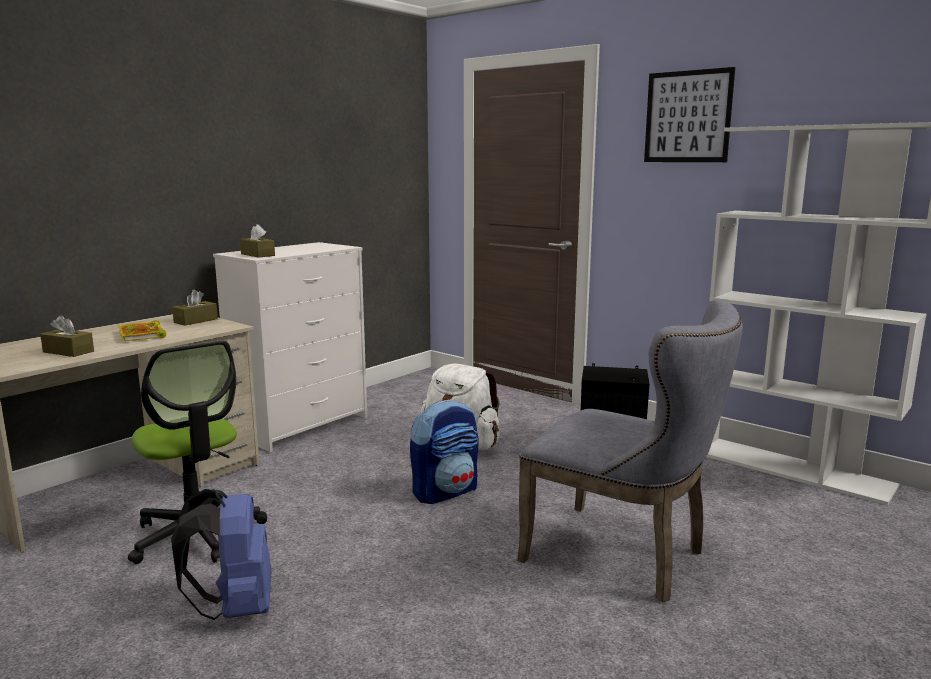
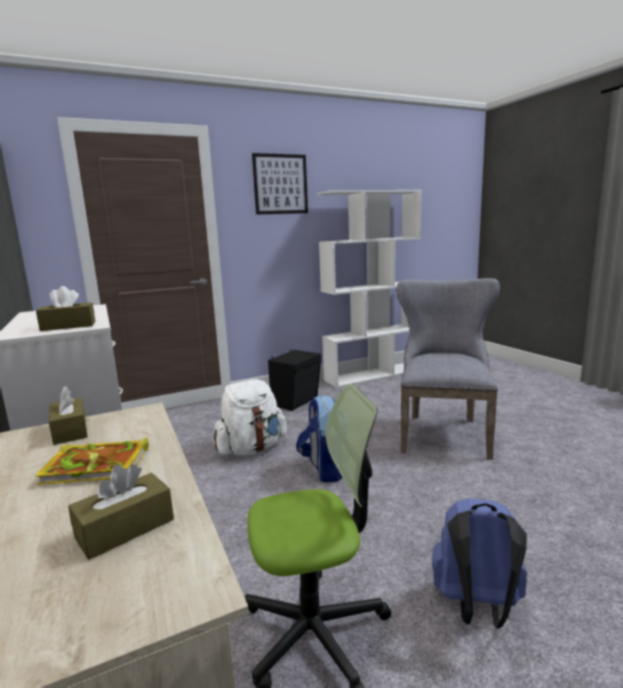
camera: 65 degrees left, 0 degrees up
(625, 556) = (443, 432): grey chair -> grey chair turned 45 degrees counterclockwise

